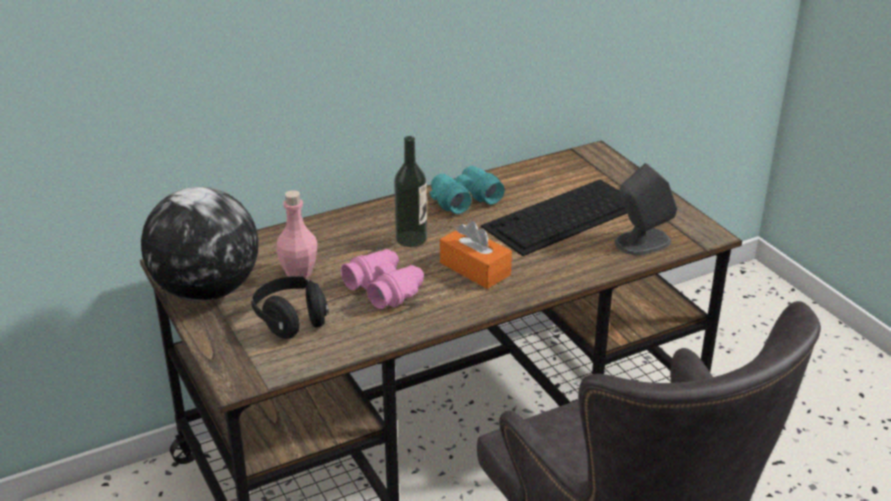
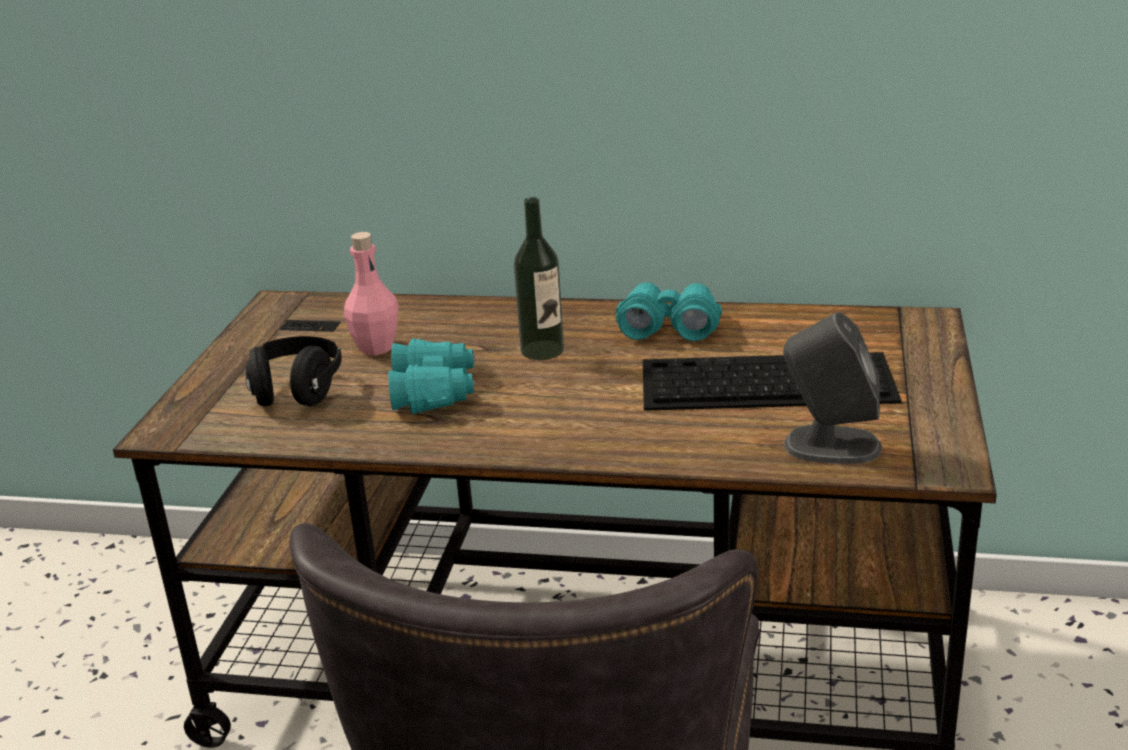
camera: 40 degrees right, 5 degrees down
(206, 291) = (267, 336): globe -> none
(384, 288) = (434, 392): pink binoculars -> turquoise binoculars
(475, 269) = (564, 405): orange tissue box -> none

